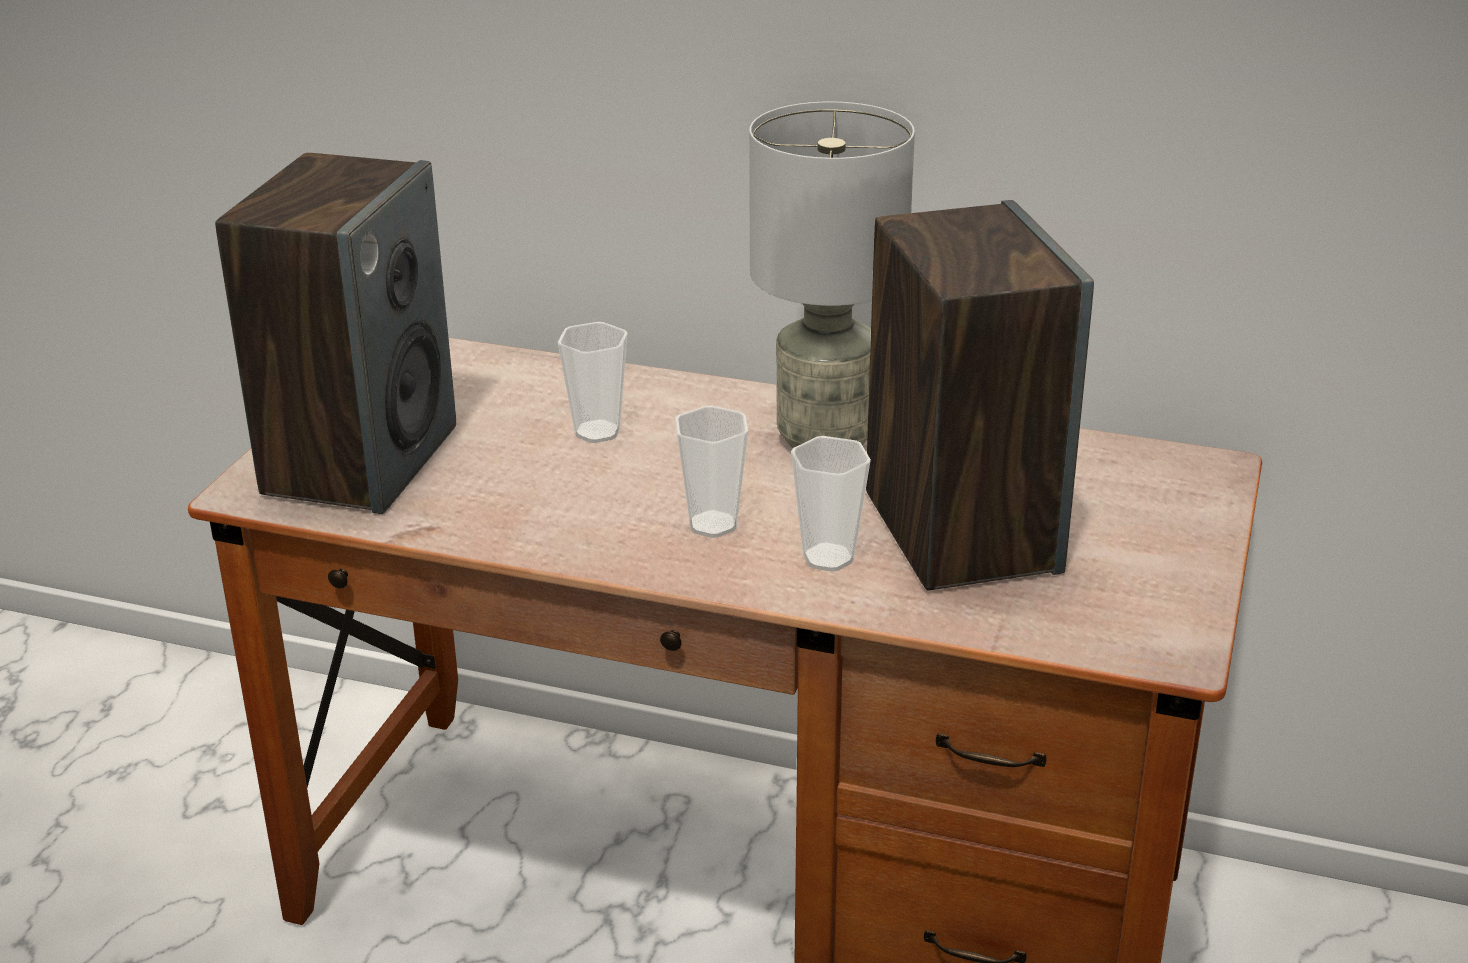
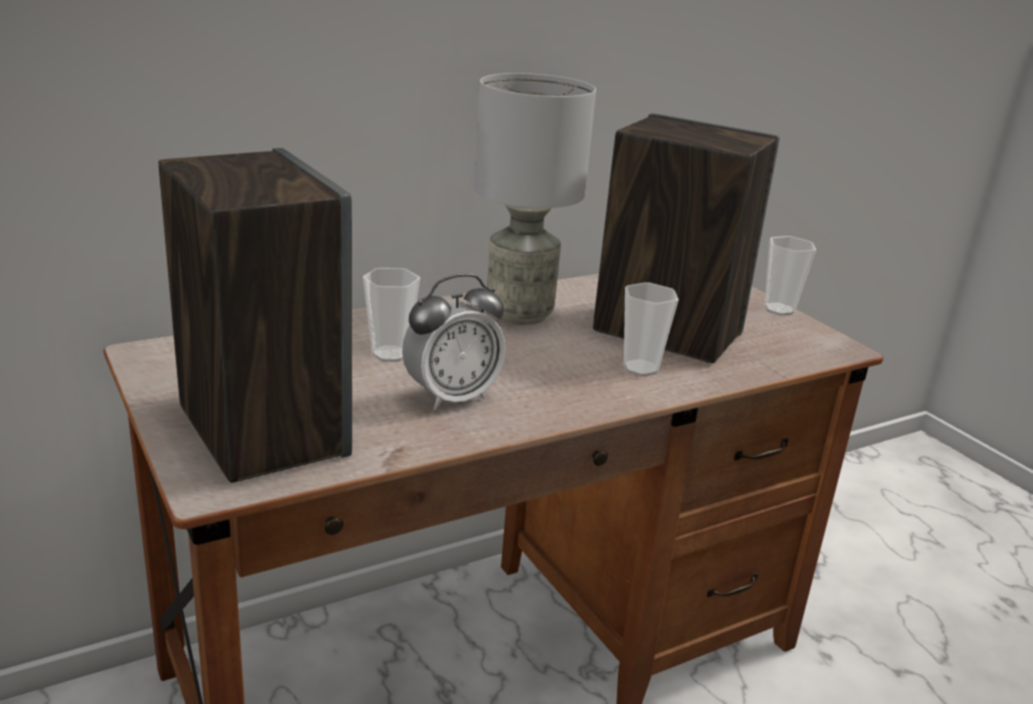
camera: 50 degrees left, 5 degrees down
(567, 500) = (451, 397): none -> alarm clock
(713, 524) = (555, 376): cup -> cup (779, 309)

